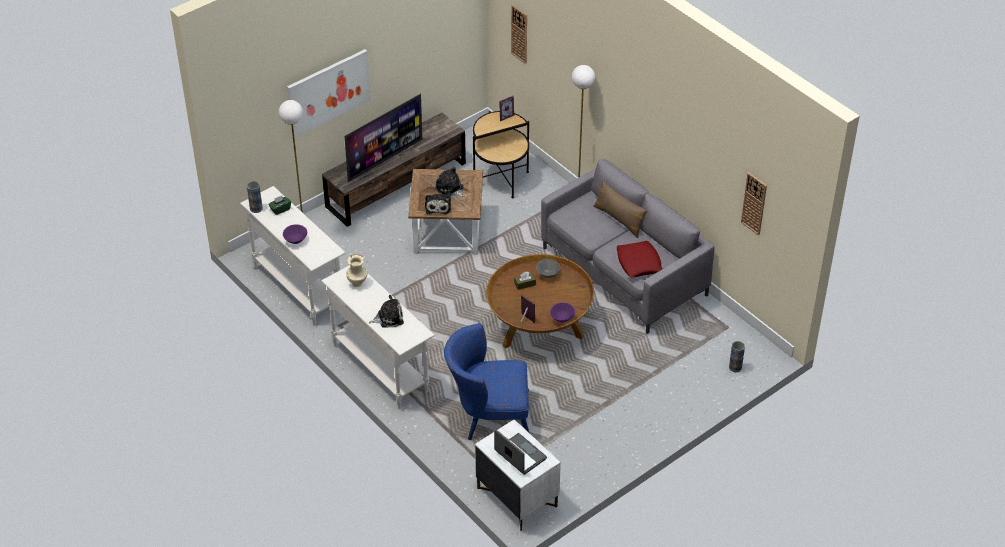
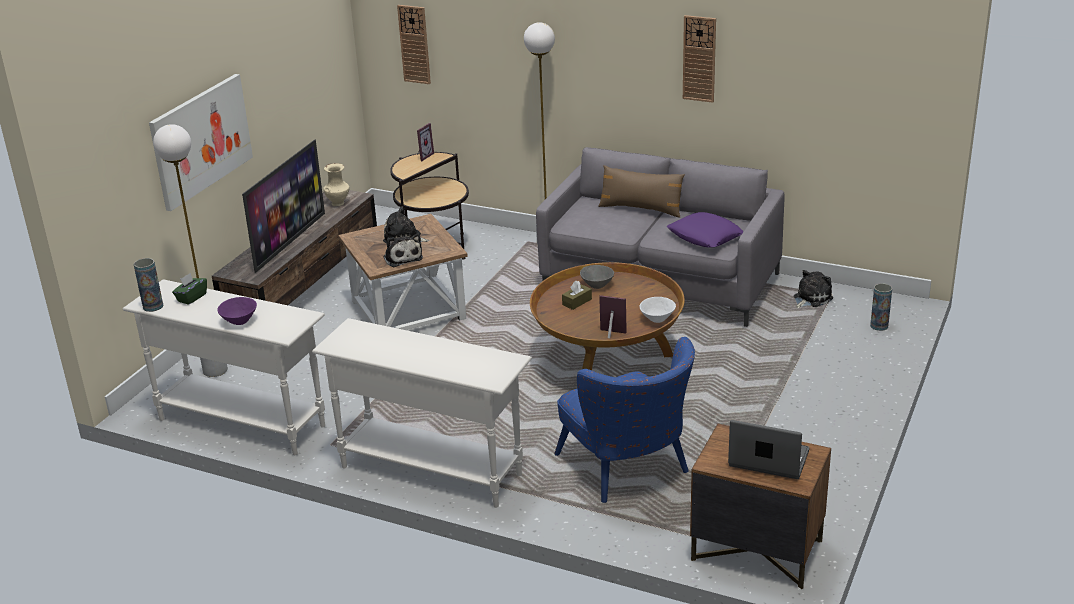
camera: 25 degrees left, 15 degrees down
(357, 283) = (370, 337): beige vase -> beige vase (338, 203)
(388, 318) = (448, 358): plush toy -> plush toy (811, 298)
(489, 415) = (628, 471): blue armchair -> blue armchair turned 90 degrees counterclockwise
(516, 497) = (755, 550): white nightstand -> brown nightstand
(562, 318) = (657, 319): purple bowl -> white bowl
(638, 263) = (705, 236): red pillow -> purple pillow
(754, 203) = (846, 90): wall clock -> wall clock (699, 58)

